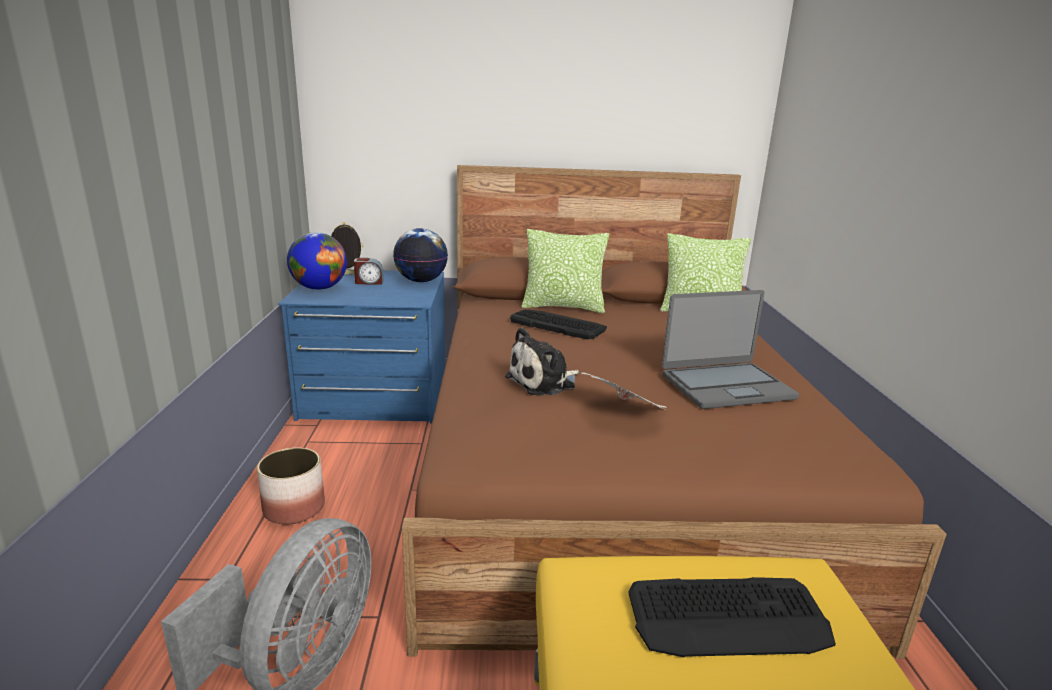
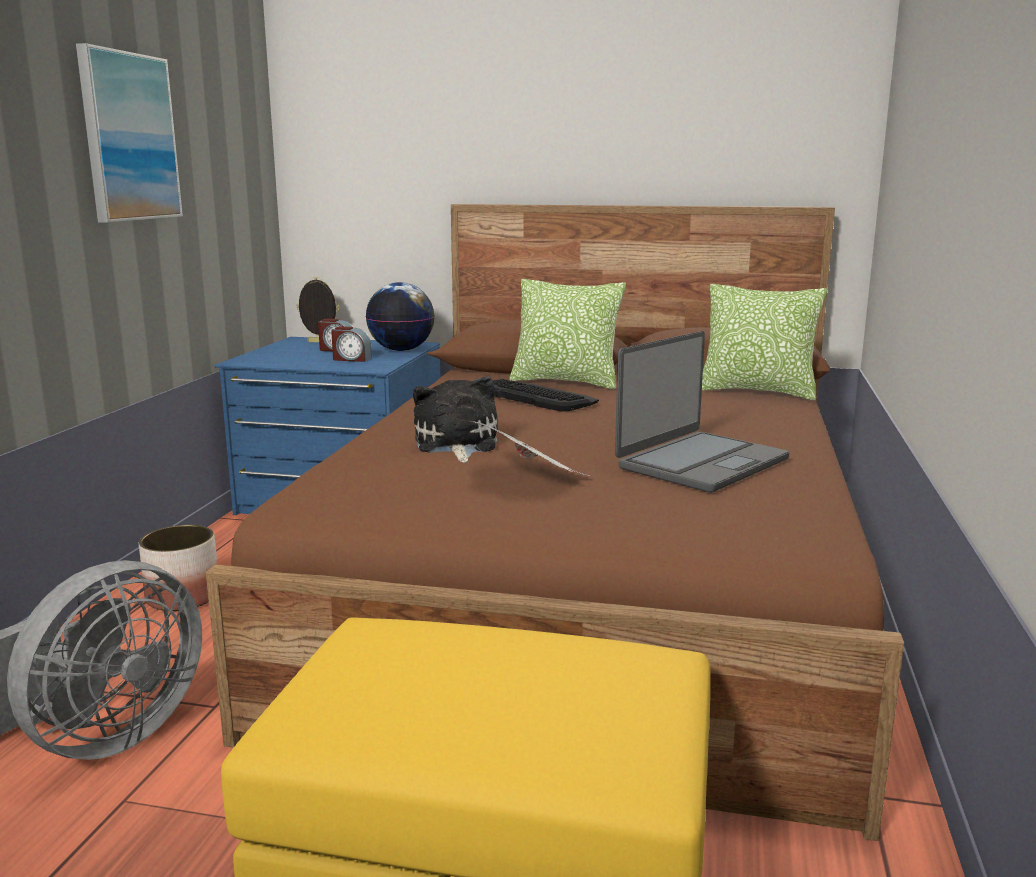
camera: 15 degrees right, 5 degrees down
(215, 116) = (129, 137): none -> picture
(319, 288) = (274, 353): globe -> none
(389, 292) = (351, 359): none -> alarm clock
(544, 382) = (455, 445): plush toy -> plush toy turned 105 degrees clockwise
(726, 386) = (700, 463): laptop -> laptop turned 45 degrees counterclockwise
(728, 617) = (506, 681): keyboard -> none

